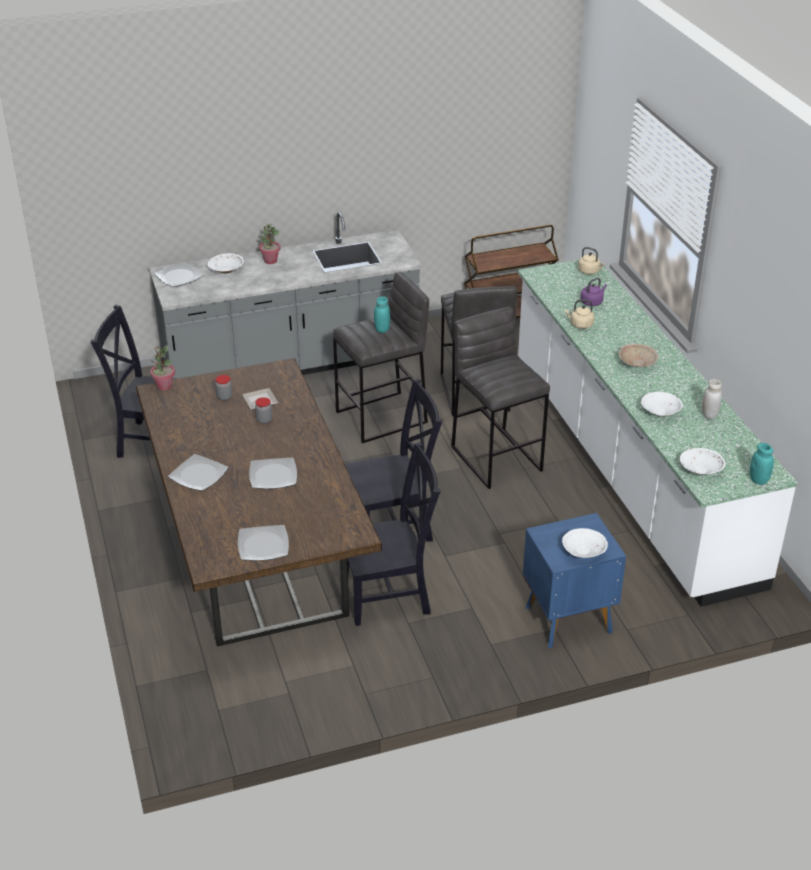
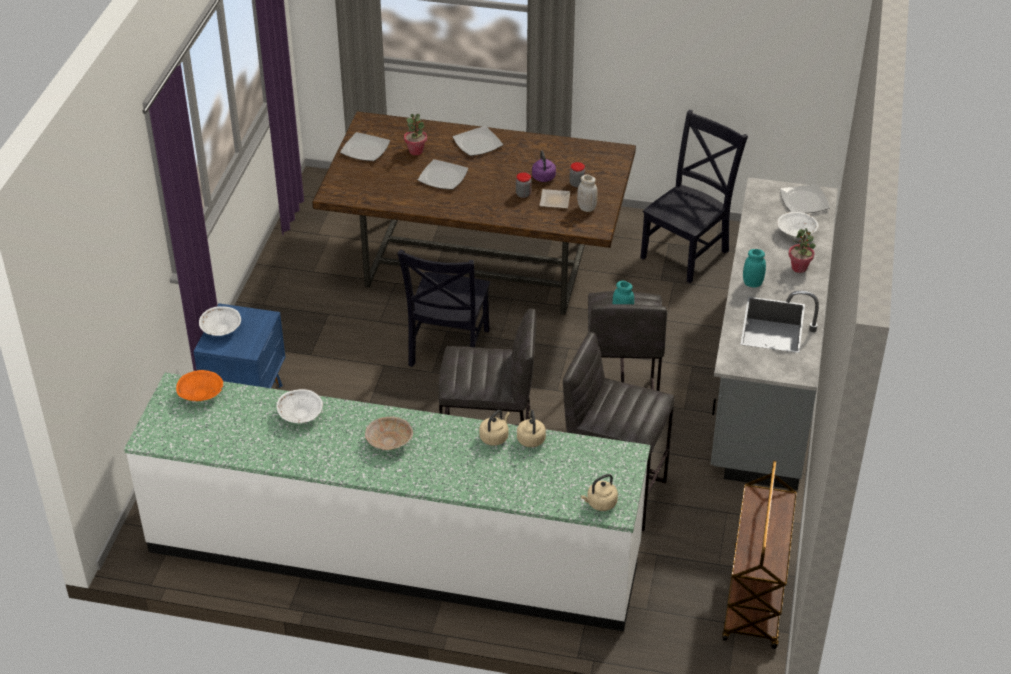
camera: 120 degrees right, 5 degrees up
(164, 386) = (621, 158): potted plant -> potted plant (416, 151)
(390, 595) = (366, 316): black chair -> none
(564, 311) = (531, 438): none -> beige kettle
(592, 302) = (532, 470): purple kettle -> purple kettle (544, 178)
(700, 470) = (201, 394): white bowl -> orange bowl
(709, 415) = (264, 447): white jar -> white jar (586, 208)
(758, 480) = (152, 424): turquoise jar -> turquoise jar (752, 283)

